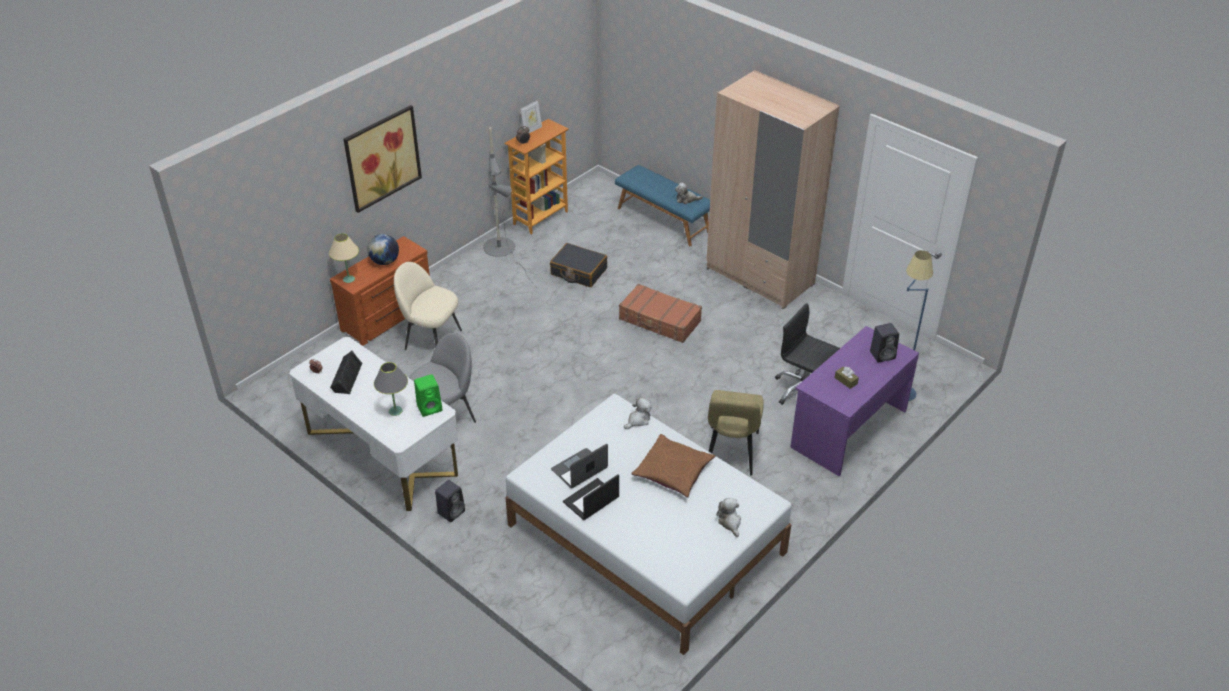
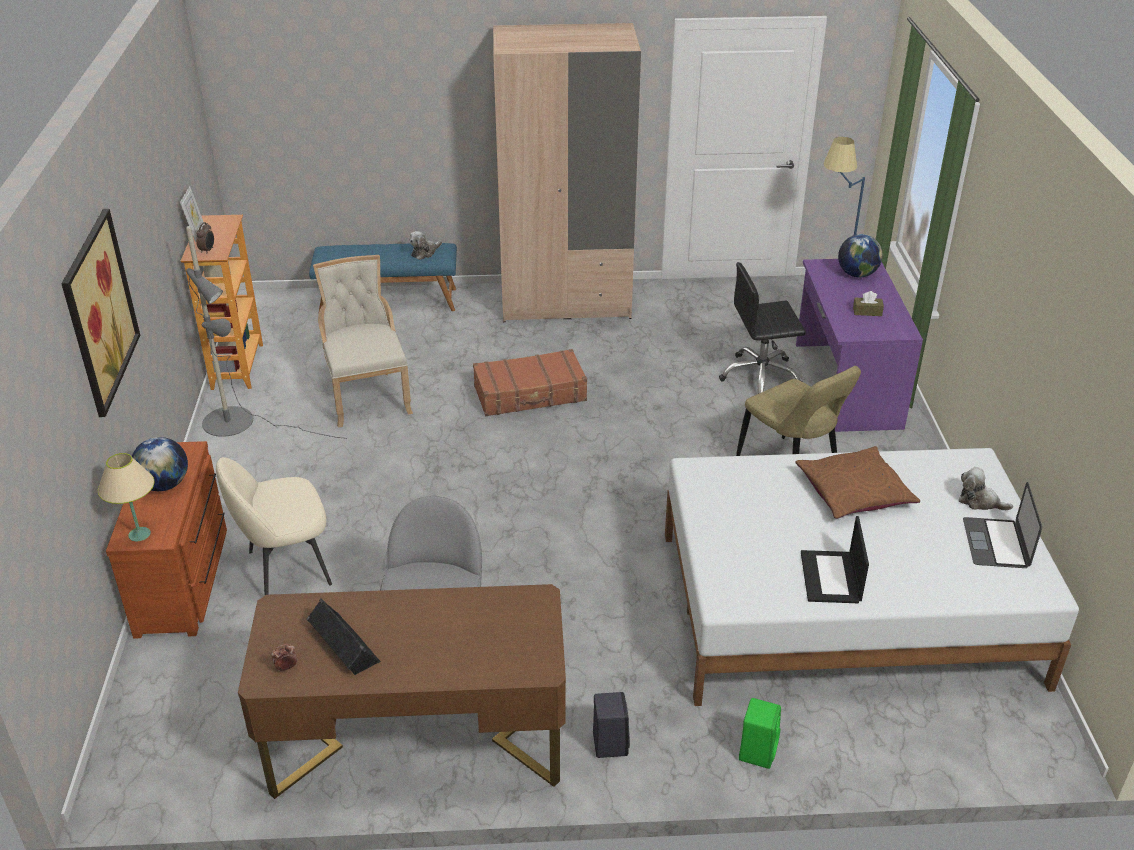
camera: 45 degrees left, 5 degrees down
(382, 453) = (417, 743): white desk -> brown desk
(395, 411) = (478, 637): grey table lamp -> none
(430, 407) = (517, 602): green speaker -> green speaker (757, 750)
(578, 272) = (367, 396): black suitcase -> beige chair
(579, 469) = (767, 555): laptop -> laptop (996, 543)
(638, 420) = (740, 467): plush toy -> none
(883, 355) = (857, 274): black speaker -> globe

